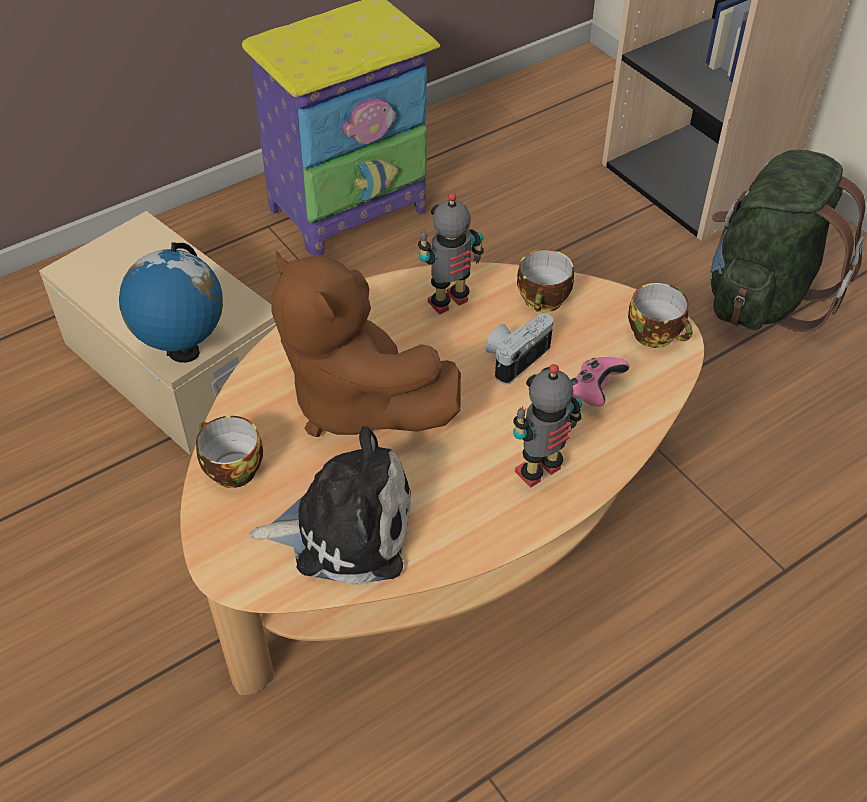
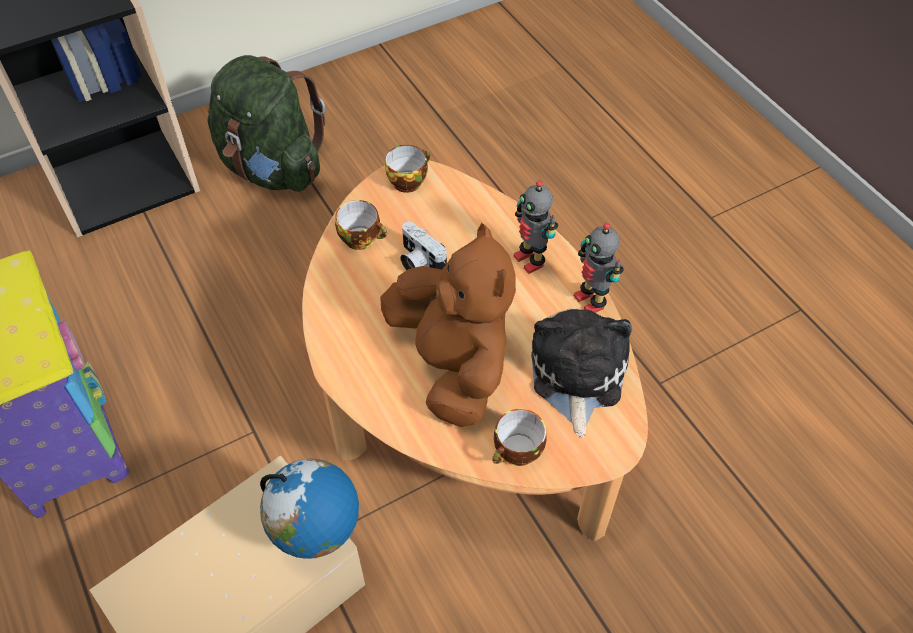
camera: 85 degrees left, 5 degrees up
(356, 401) = (452, 365): brown plush toy -> brown plush toy turned 75 degrees counterclockwise
(449, 303) = (353, 297): toy robot -> toy robot (591, 301)
(594, 391) = (458, 222): pink game controller -> none

